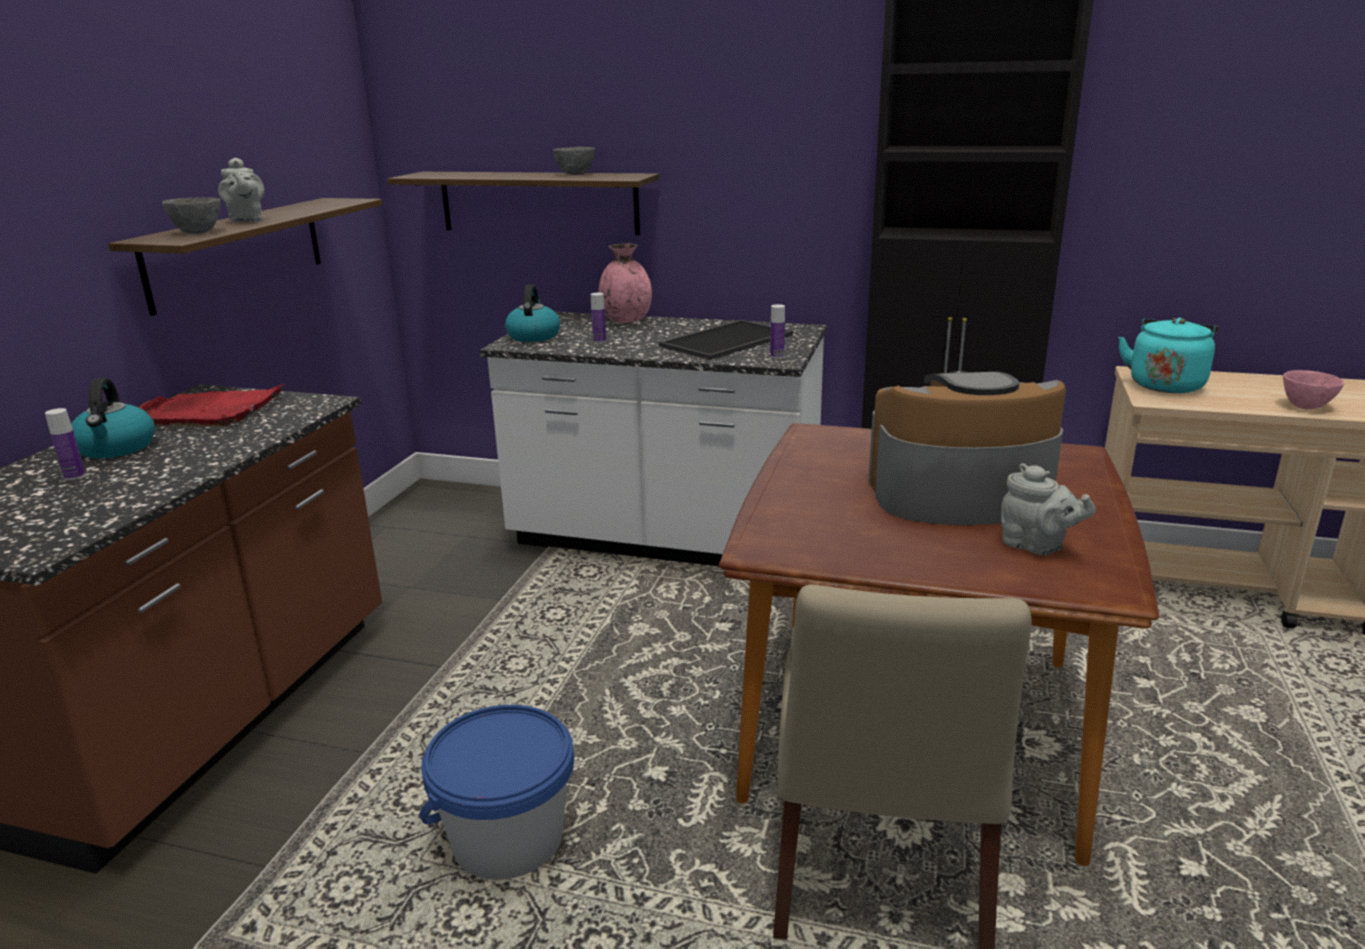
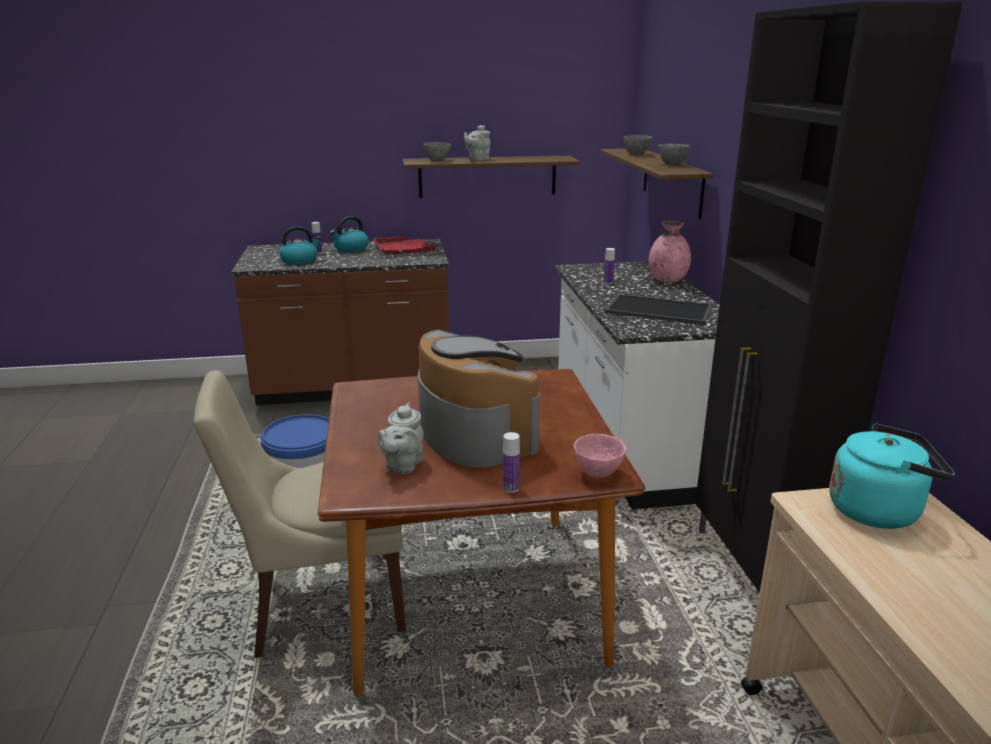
camera: 65 degrees right, 0 degrees up
(472, 175) = (637, 154): none -> grey bowl
(533, 336) = (597, 268): kettle -> kettle (300, 260)
(777, 356) = (639, 328): bottle -> bottle (511, 488)
(1305, 406) = (921, 608): pink bowl -> pink bowl (599, 473)

